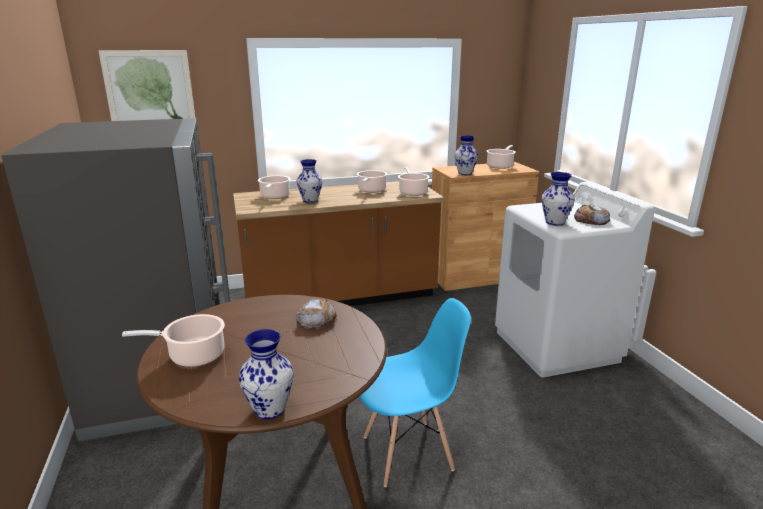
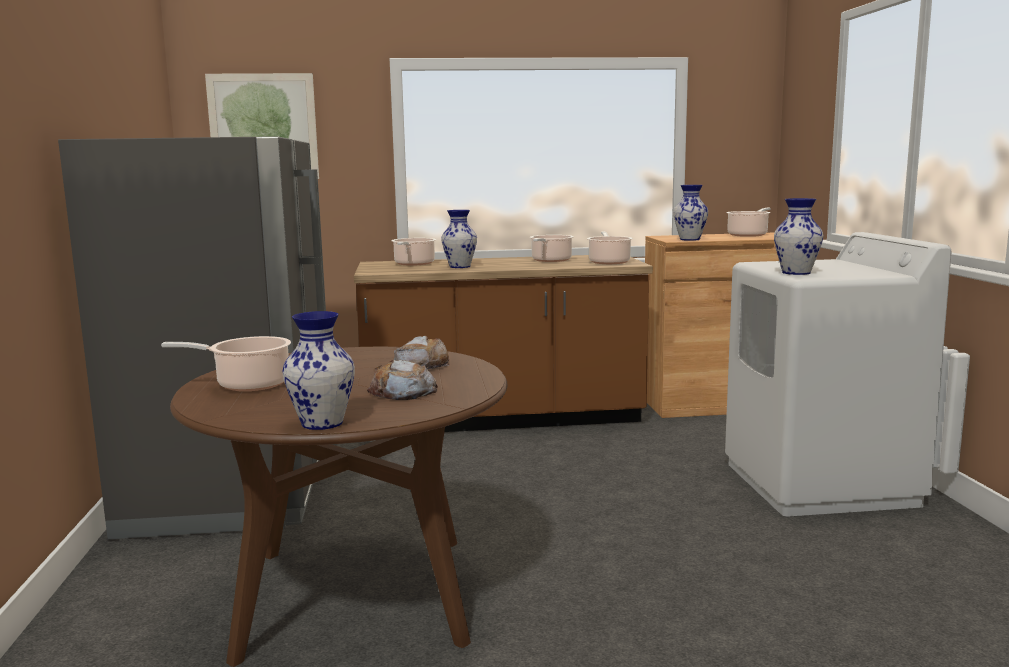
camera: 10 degrees right, 10 degrees down
(408, 453) = (550, 582): blue chair -> none
(591, 220) = (855, 272): bread -> bread (402, 391)

